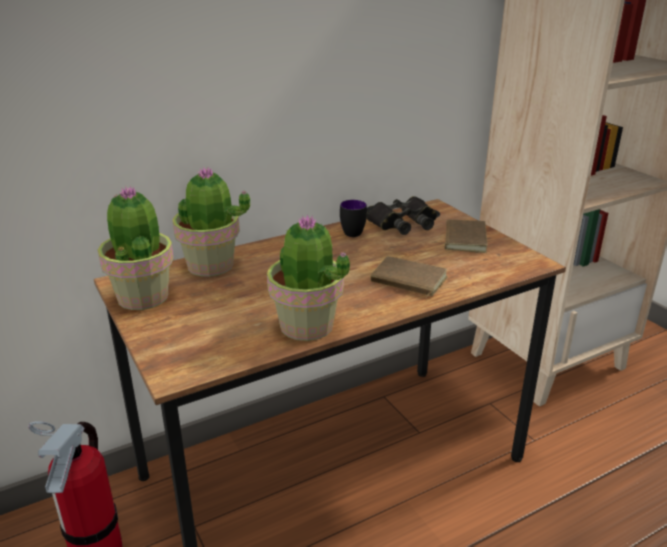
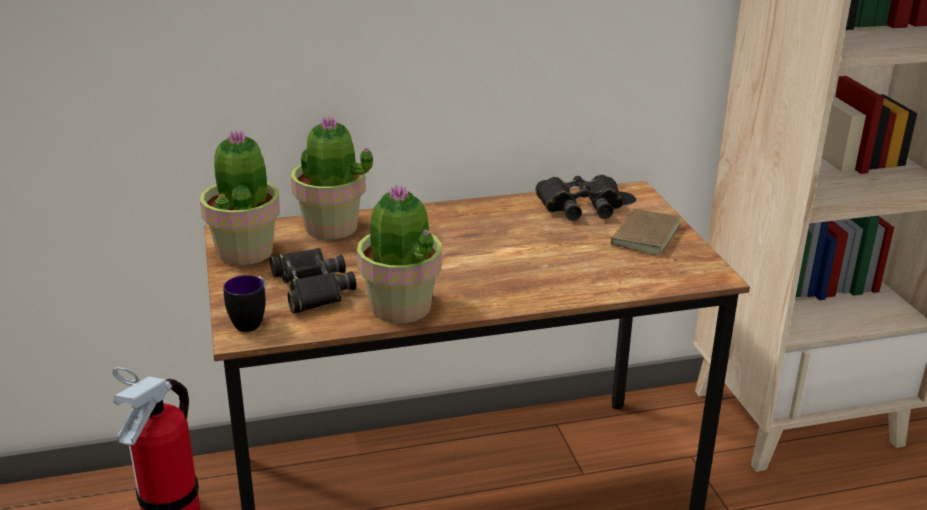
camera: 15 degrees right, 0 degrees up
(219, 321) = (311, 288): none -> black binoculars
(353, 231) = (514, 209): mug -> mug (252, 321)
(407, 281) = (542, 275): brown book -> none

